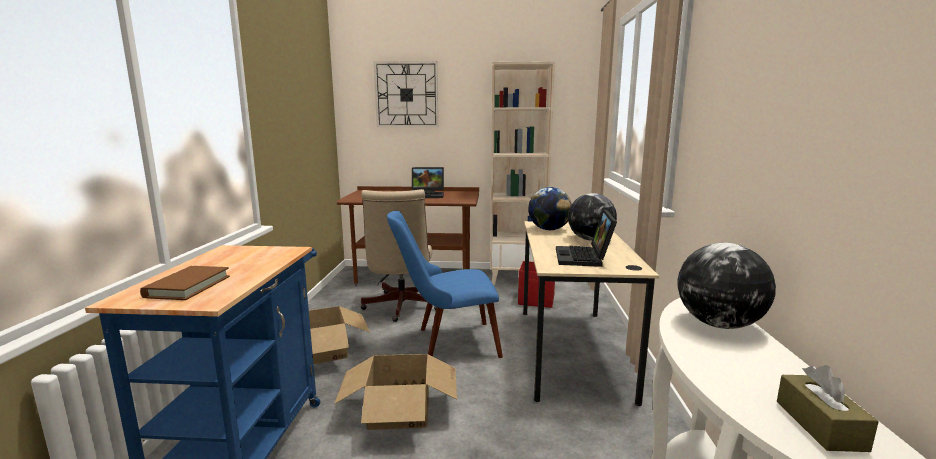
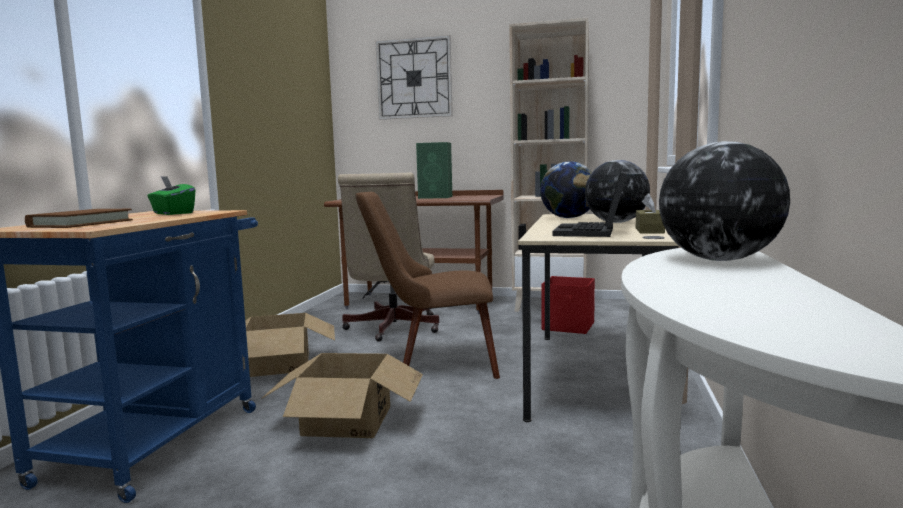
camera: 10 degrees right, 5 degrees down
(251, 256) = (172, 213): none -> green tissue box
(428, 195) = (436, 197): laptop -> green speaker
(446, 343) = (433, 362): blue chair -> brown chair
(820, 425) = (780, 314): brown tissue box -> brown tissue box (649, 230)

